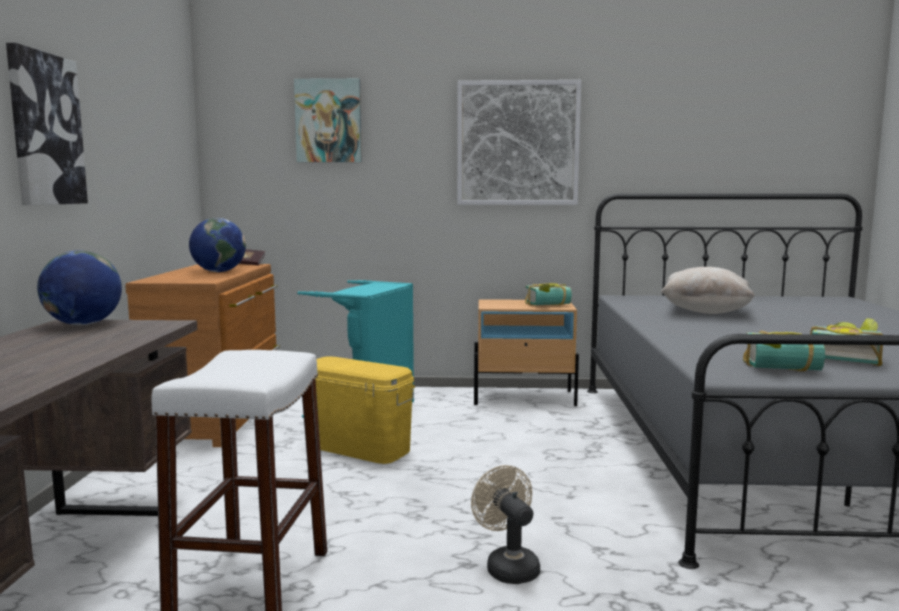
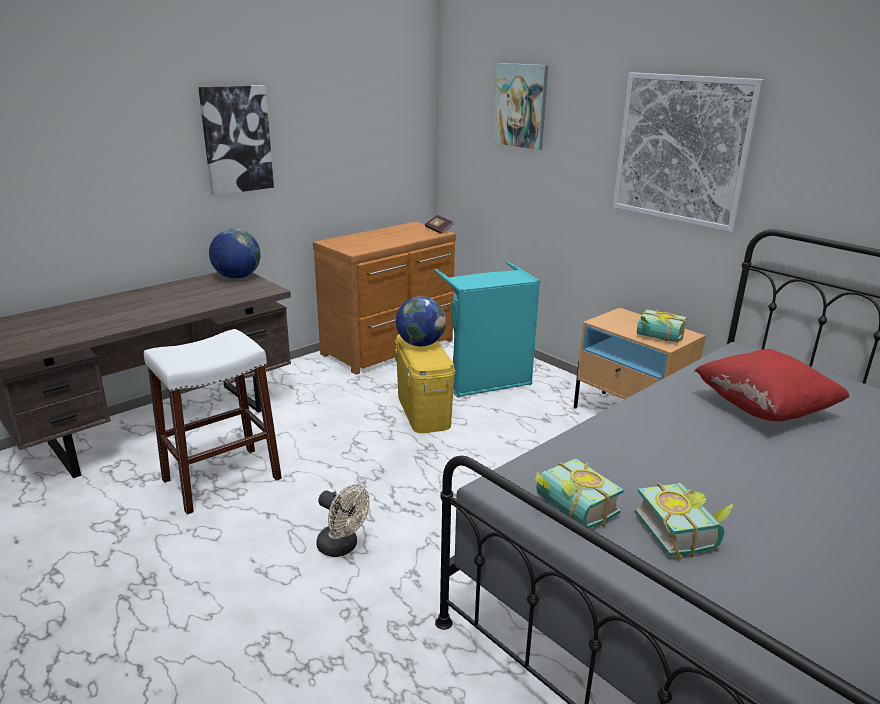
camera: 45 degrees right, 15 degrees up
(219, 271) = (393, 238): globe -> globe (420, 344)
(508, 566) = (342, 547): beige fan -> beige fan turned 105 degrees clockwise
(705, 312) = (764, 408): beige pillow -> red pillow

